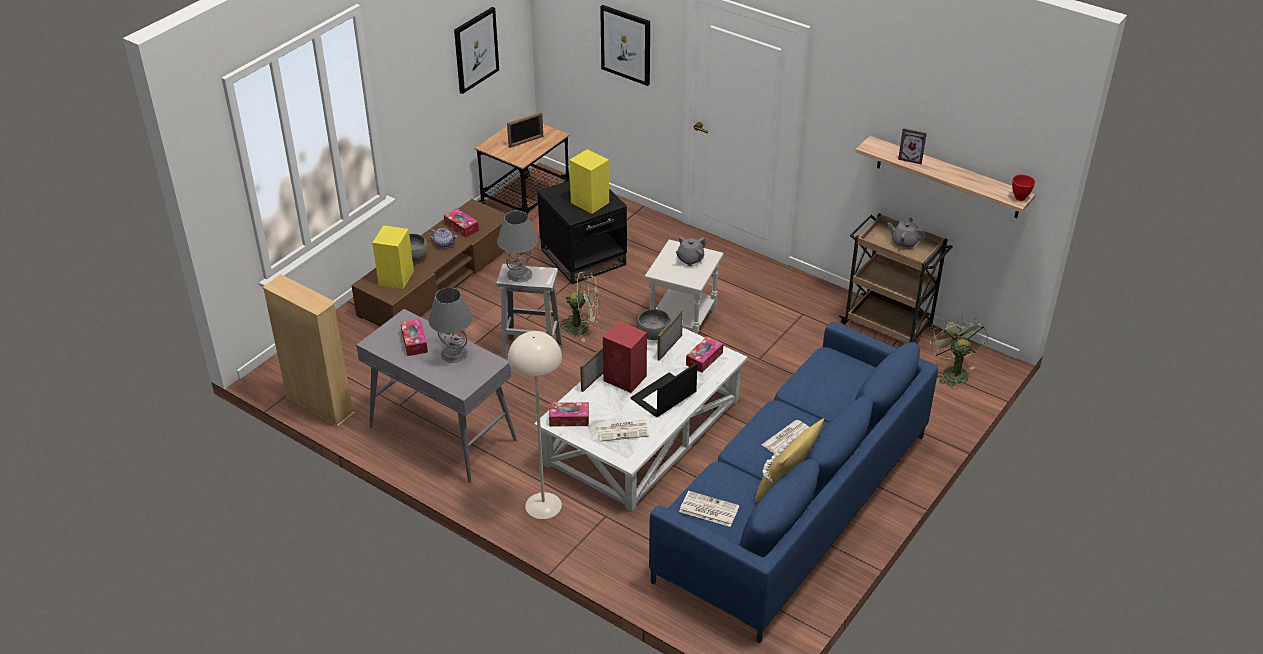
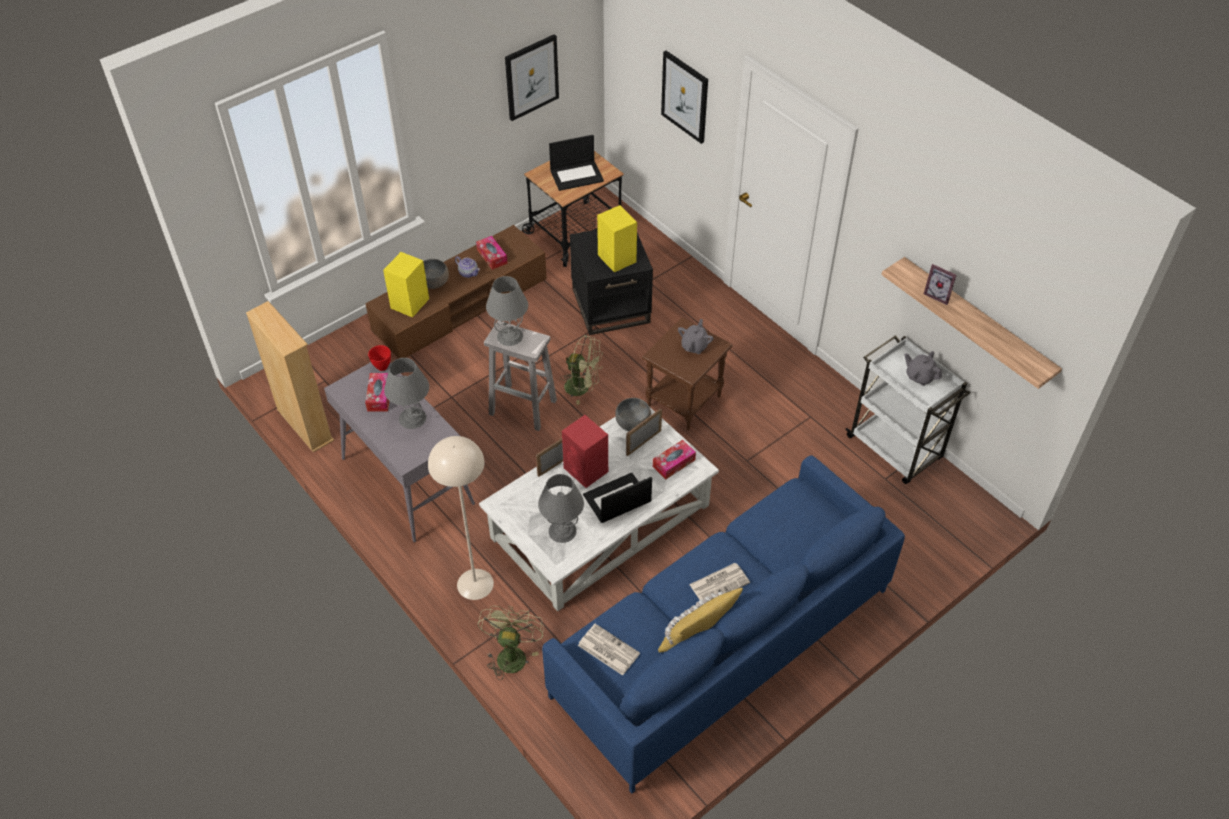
camera: 15 degrees right, 10 degrees up
(526, 141) = (577, 175): picture frame -> laptop
(569, 419) = (514, 505): tissue box -> none
(623, 430) = (562, 530): newspaper -> grey table lamp
(683, 323) = (684, 402): white side table -> brown side table
(690, 259) = (694, 346): grey teapot -> grey teapot turned 135 degrees clockwise
(888, 325) = (895, 449): brown cart -> white cart
(952, 371) = (945, 519): green fan -> green fan (511, 653)
(1019, 197) = (1041, 369): red bowl -> red bowl (382, 366)

